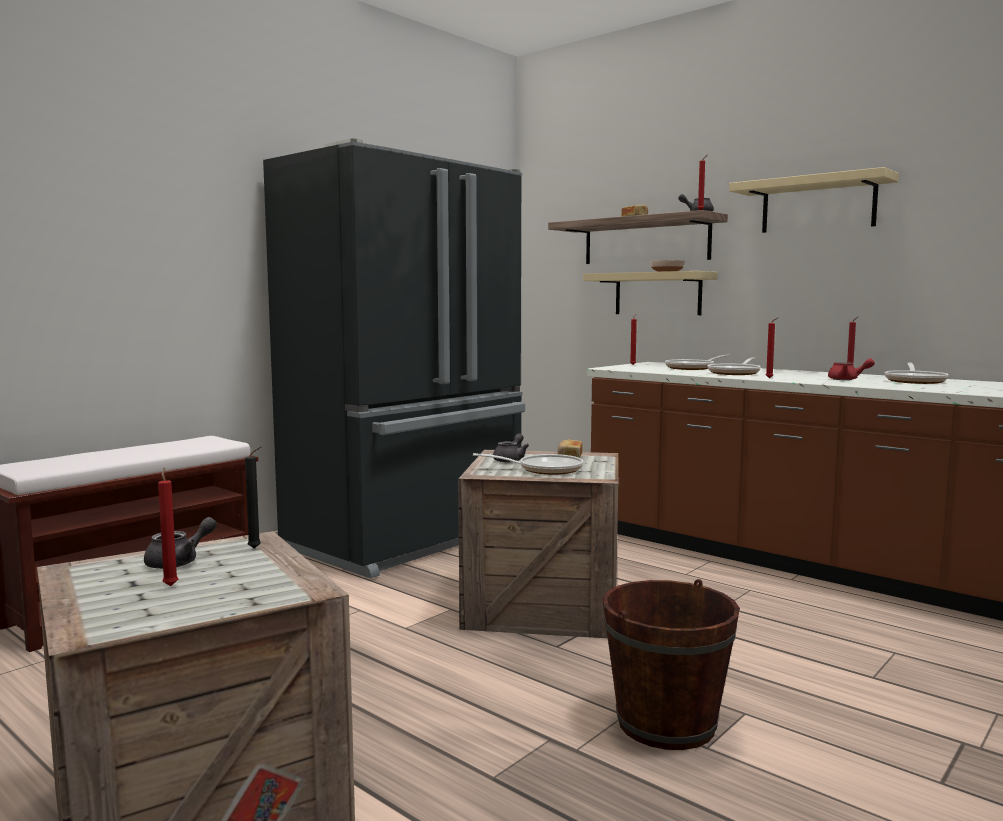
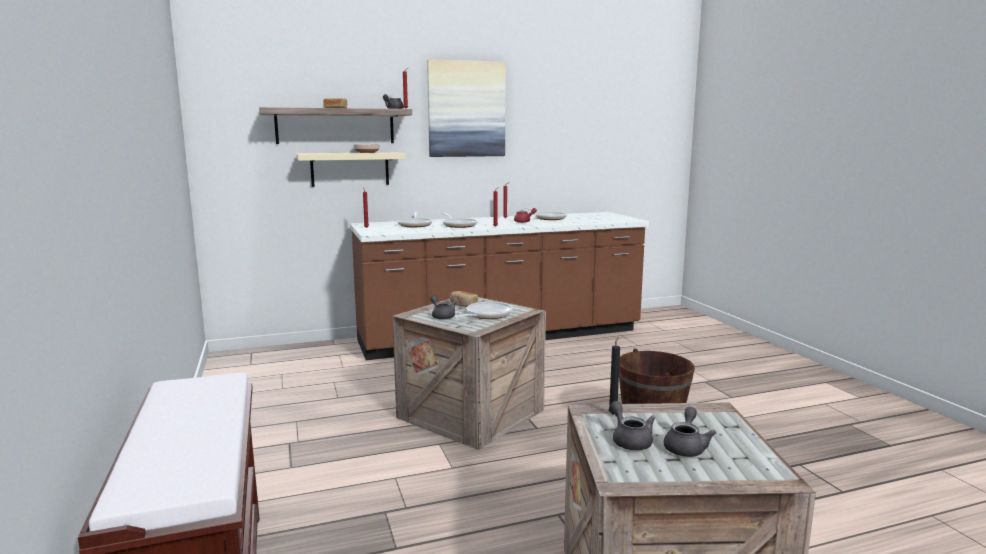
camera: 60 degrees left, 5 degrees up
(171, 585) = (686, 447): red candle -> grey teapot
(410, 539) = (266, 422): black fridge -> none
(818, 205) = (466, 109): beige shelf -> picture

